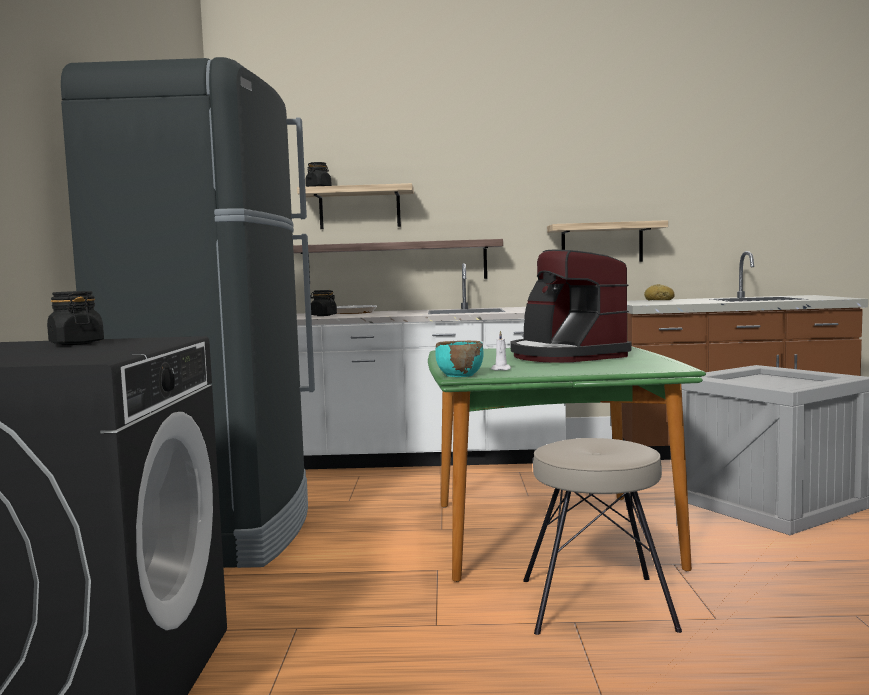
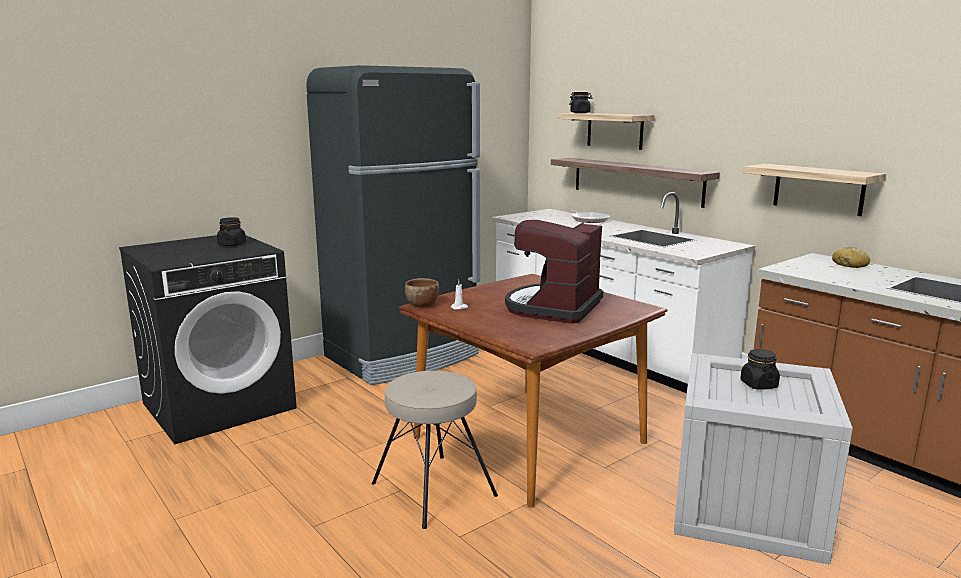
camera: 50 degrees right, 10 degrees up
(323, 315) = (555, 220): black jar -> black jar (758, 385)
(459, 375) = (422, 305): turquoise bowl -> brown bowl
(550, 534) = (530, 440): green dining table -> brown dining table

